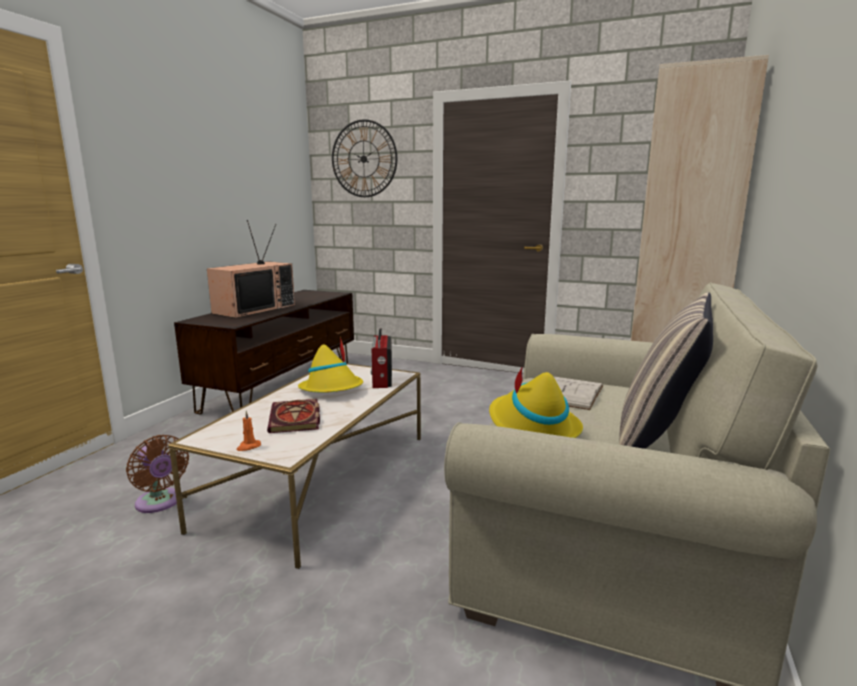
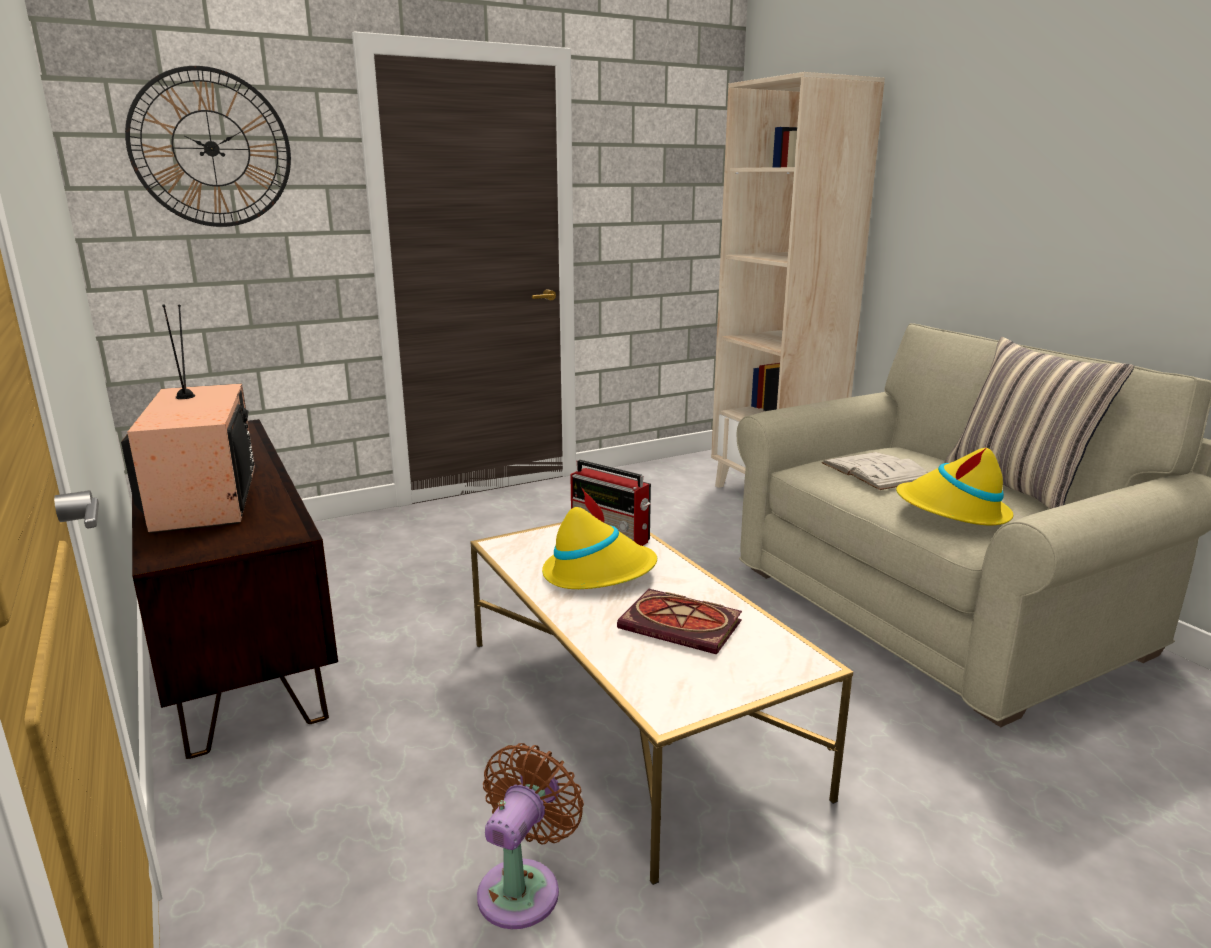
camera: 50 degrees left, 5 degrees up
(160, 503) = (523, 886): brown fan -> brown fan turned 60 degrees counterclockwise
(248, 447) = (746, 680): orange candle -> none

